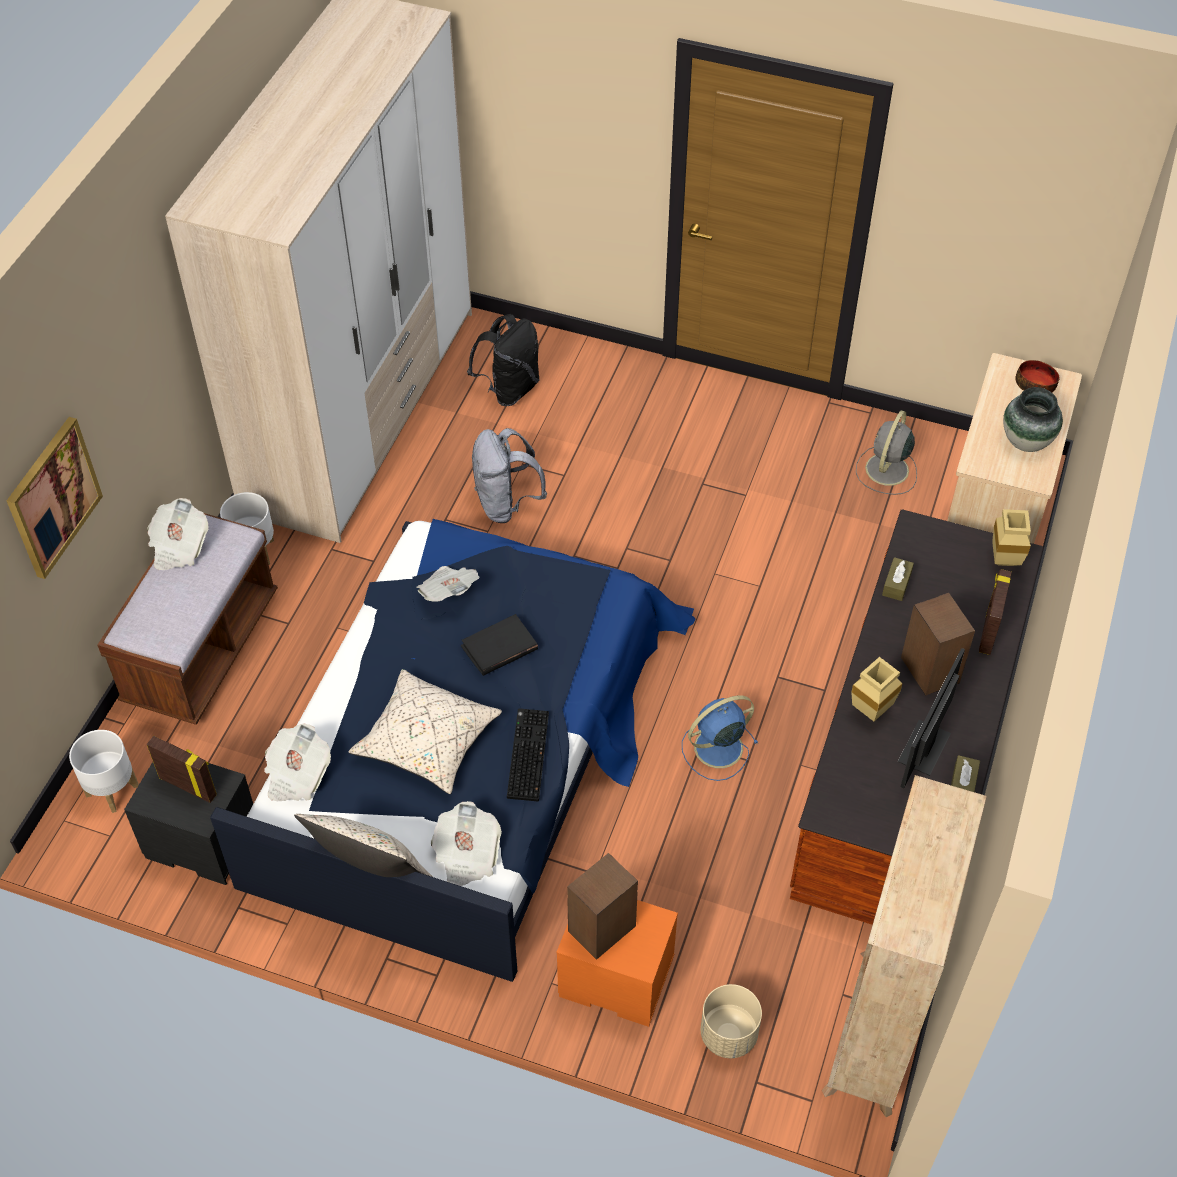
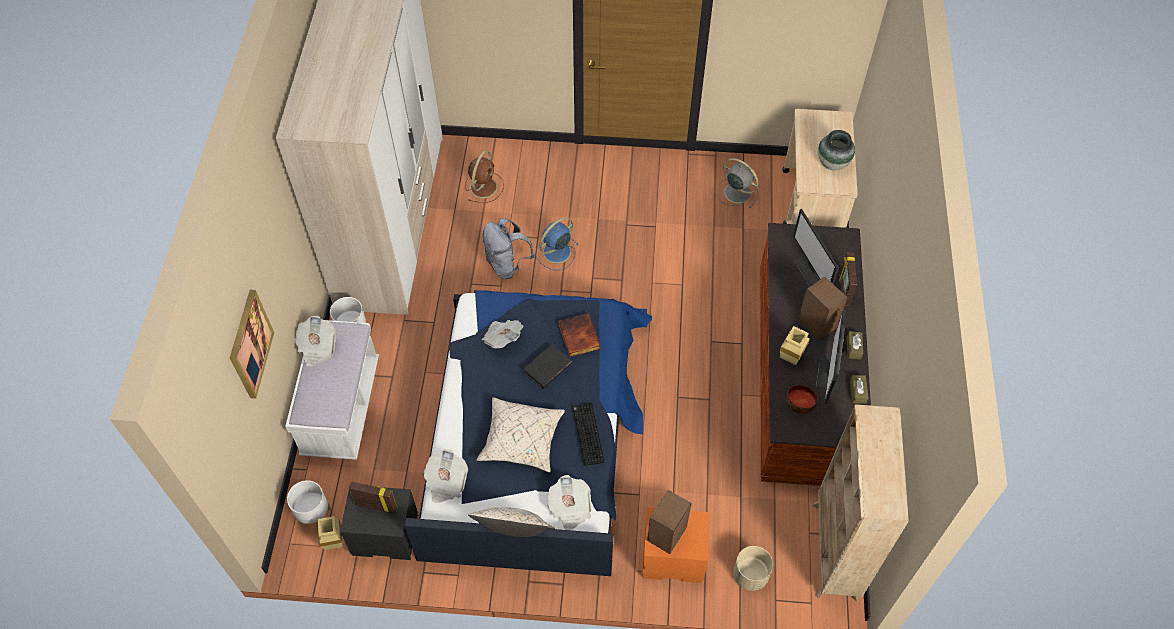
camera: 15 degrees left, 5 degrees up
(201, 650) = (341, 407): brown bench -> white bench
(509, 389) = (484, 186): black backpack -> brown fan
(560, 614) = (578, 336): none -> book
(716, 748) = (688, 396): blue fan -> blue fan (556, 252)
(886, 471) = (736, 192): grey fan -> grey fan turned 120 degrees clockwise
(896, 584) = (780, 272): brown tissue box -> brown tissue box (853, 348)
(945, 590) = (810, 269): none -> monitor
(1003, 559) = (838, 242): beige vase -> beige vase (333, 541)
(1035, 385) = (827, 125): bowl -> bowl (800, 402)

